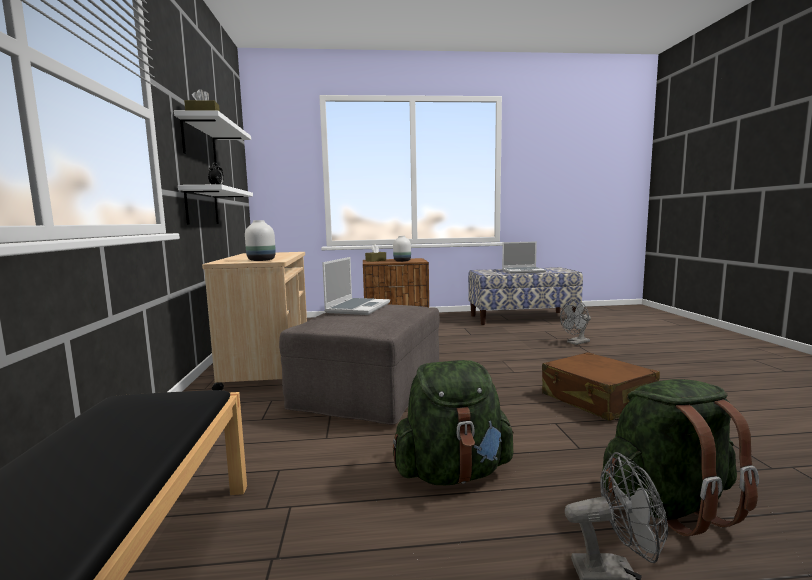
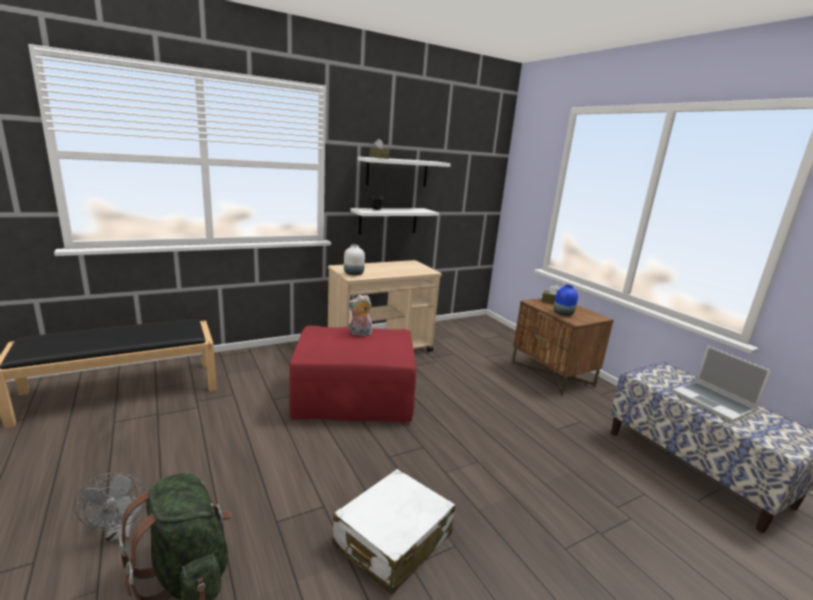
camera: 65 degrees right, 10 degrees up
(357, 308) = (360, 334): laptop -> plush toy
(369, 391) = (354, 398): grey ottoman -> red ottoman
(402, 261) = (564, 314): white vase -> blue vase
(453, 473) = (232, 456): green backpack -> none
(576, 343) = (613, 528): grey fan -> none
(597, 400) = (392, 540): brown suitcase -> white suitcase

